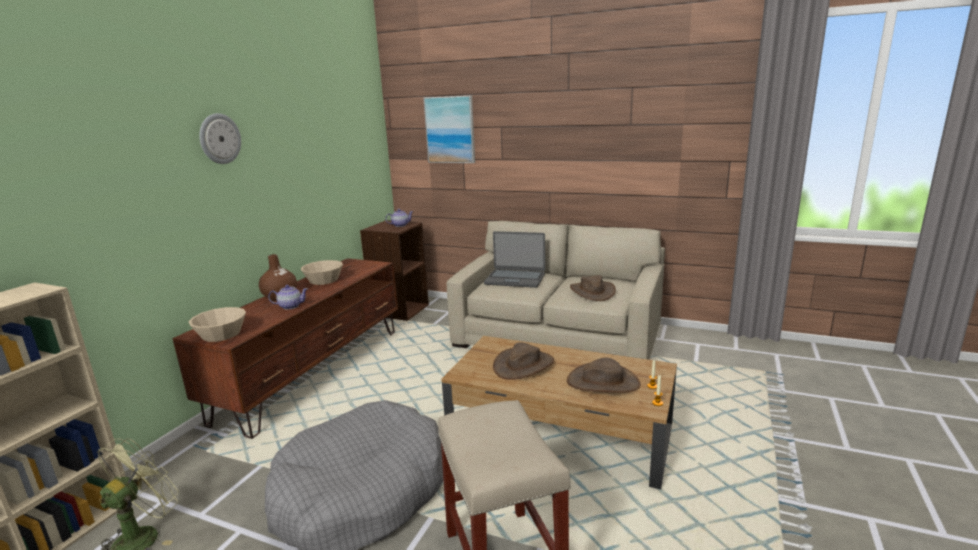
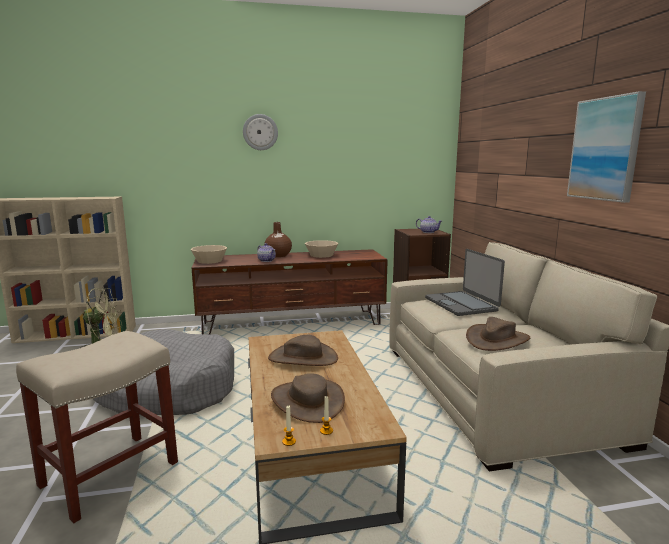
camera: 55 degrees right, 5 degrees down
(450, 130) = (492, 141): picture -> picture (605, 149)

